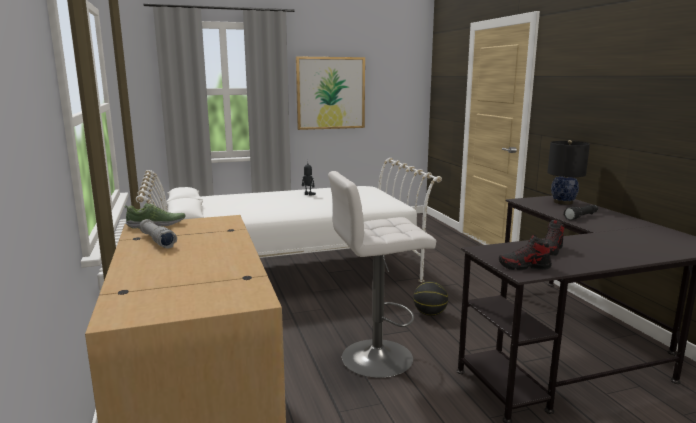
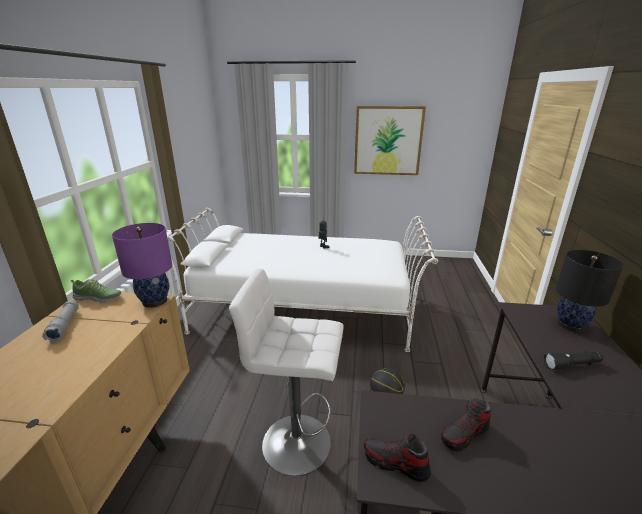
camera: 25 degrees right, 10 degrees up
(226, 219) = (155, 301): none -> purple table lamp

